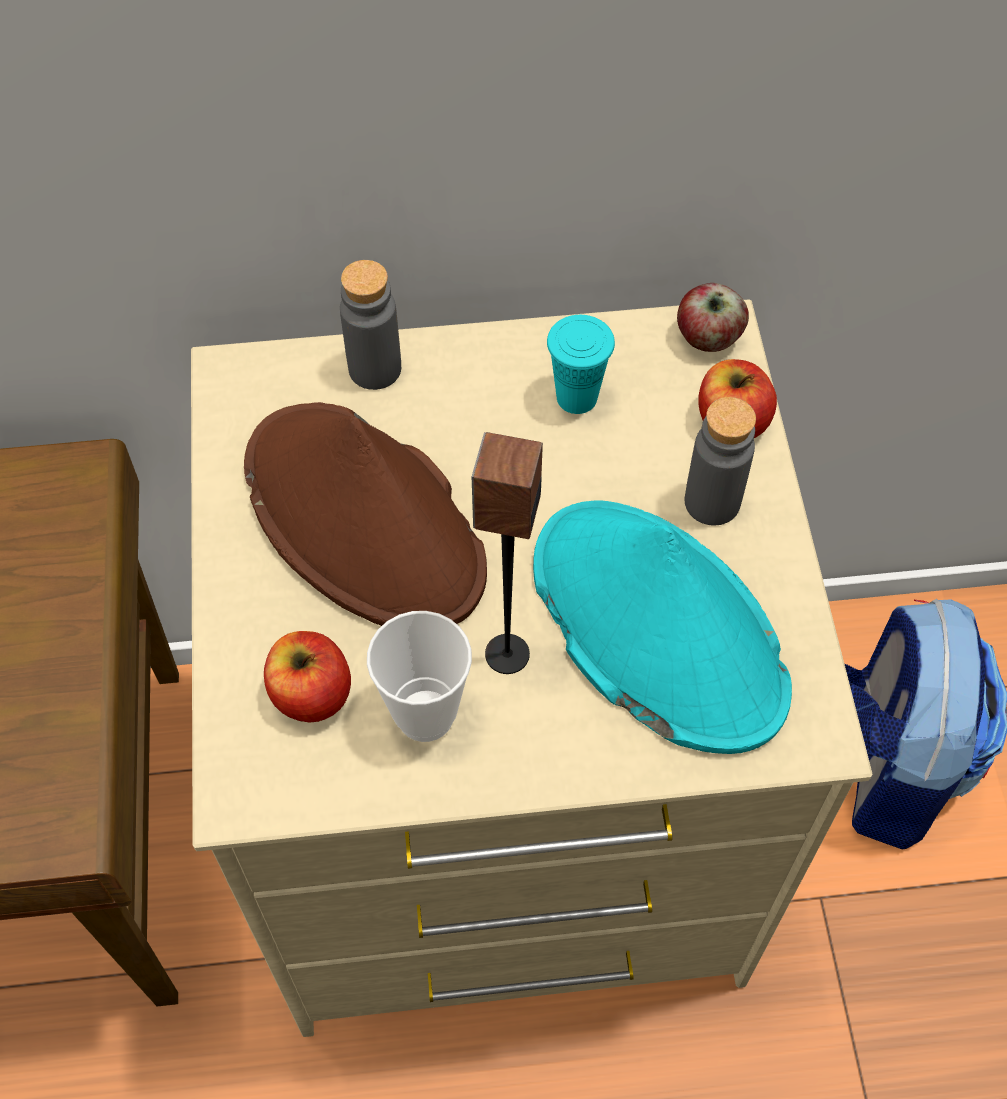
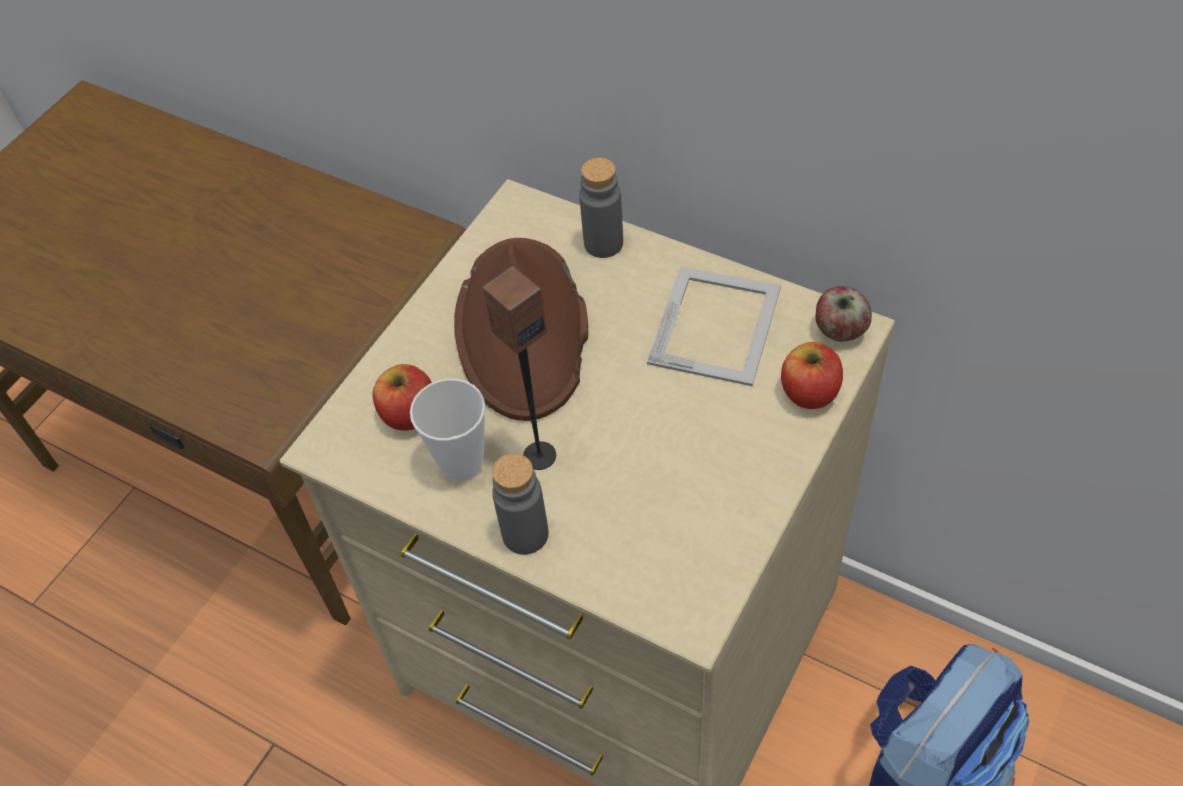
camera: 40 degrees right, 5 degrees down
(576, 397) = (716, 324): turquoise cup -> picture frame
(656, 626) = (646, 492): turquoise hat -> none
(712, 502) = (750, 436): grey bottle -> grey bottle (525, 534)

